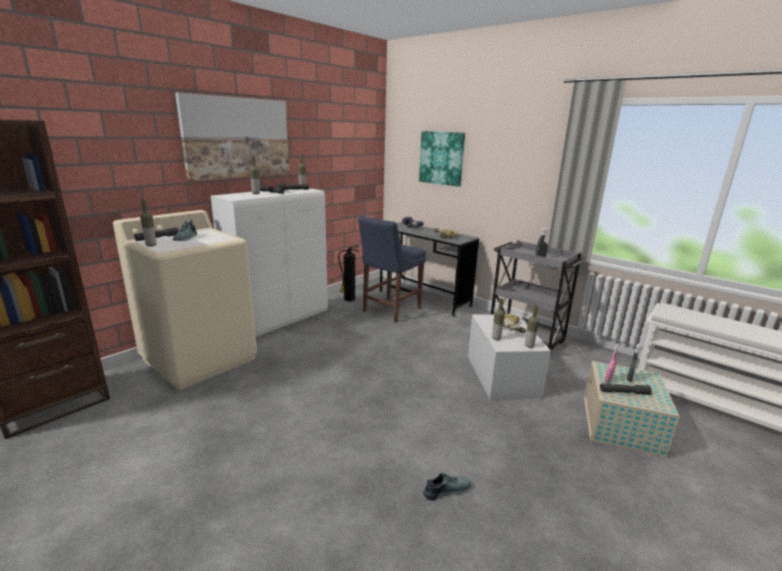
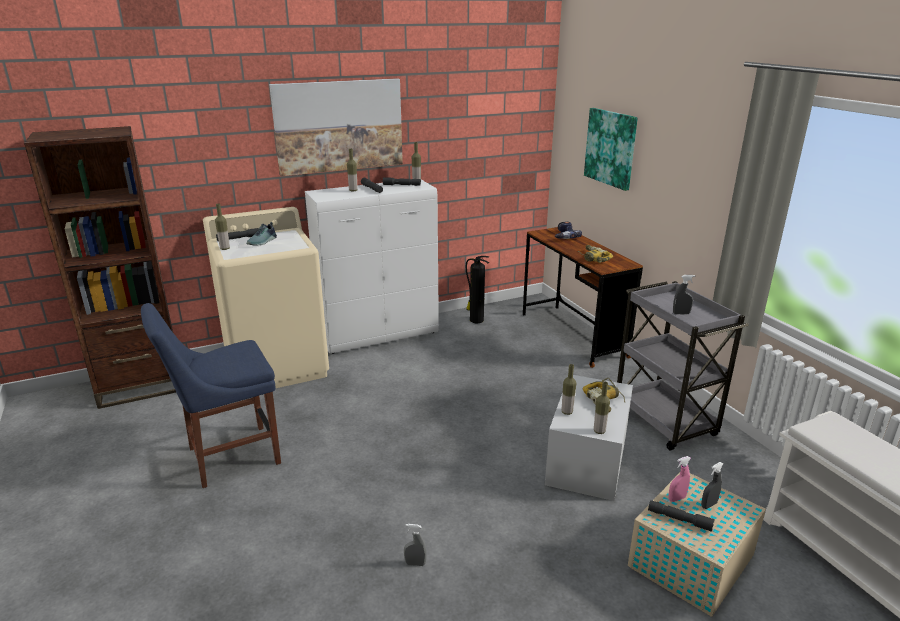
camera: 25 degrees right, 5 degrees up
(389, 310) = (514, 344): blue chair -> blue chair (228, 456)
(424, 298) = (573, 335): grey desk -> brown desk
(446, 489) = (415, 563): shoe -> grey spray bottle

